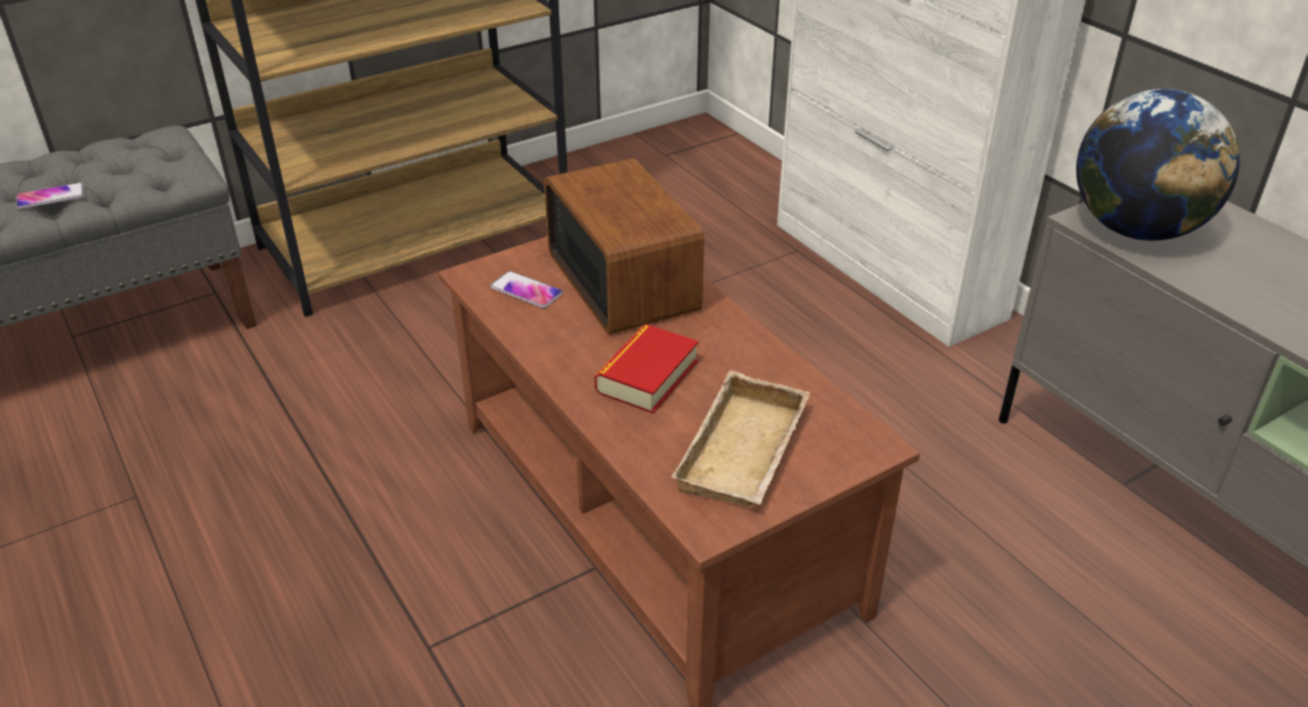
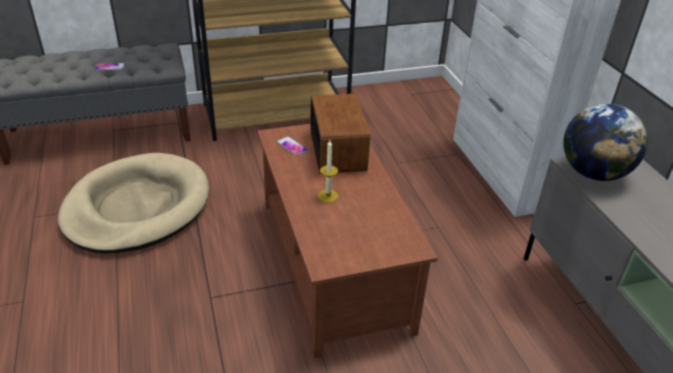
camera: 15 degrees right, 0 degrees up
(190, 490) = (137, 207): none -> beige dog bed
(647, 376) = (328, 196): book -> candle
(746, 453) = (356, 239): beige tray -> none

